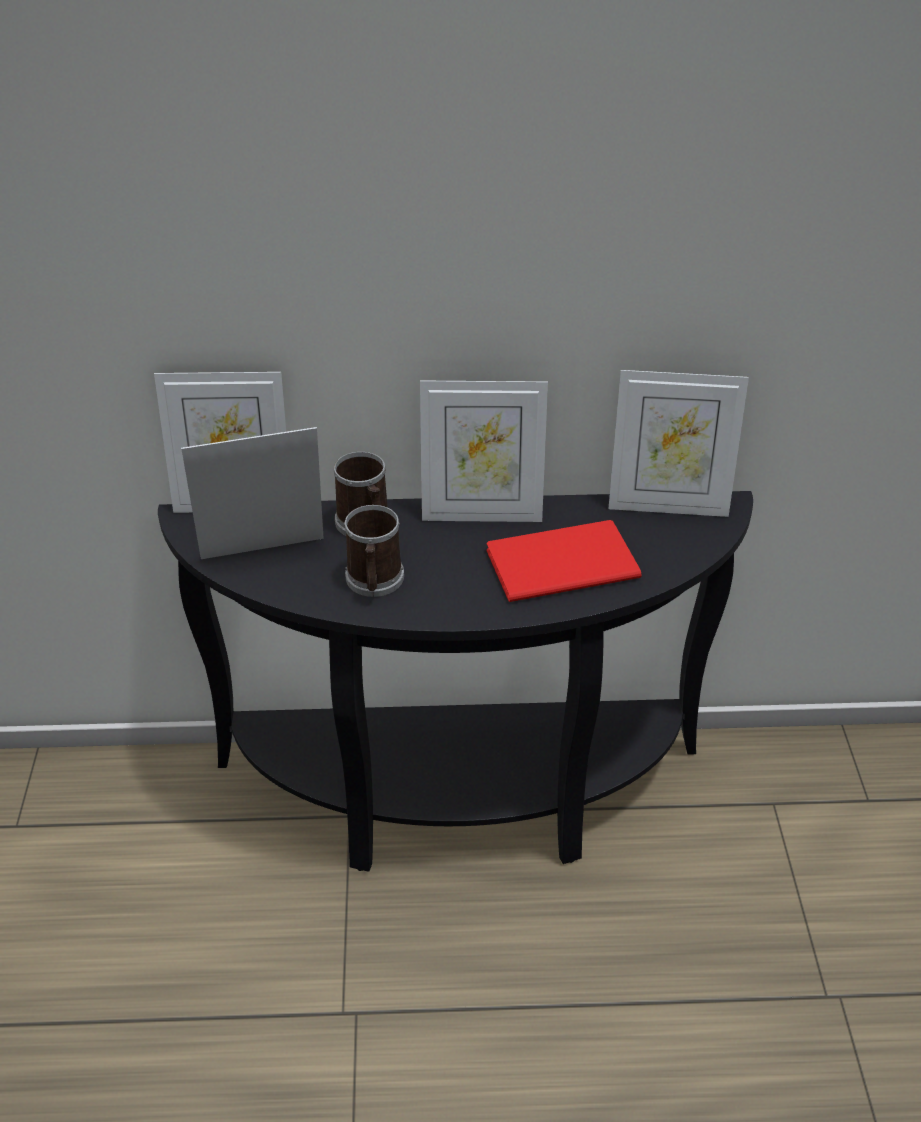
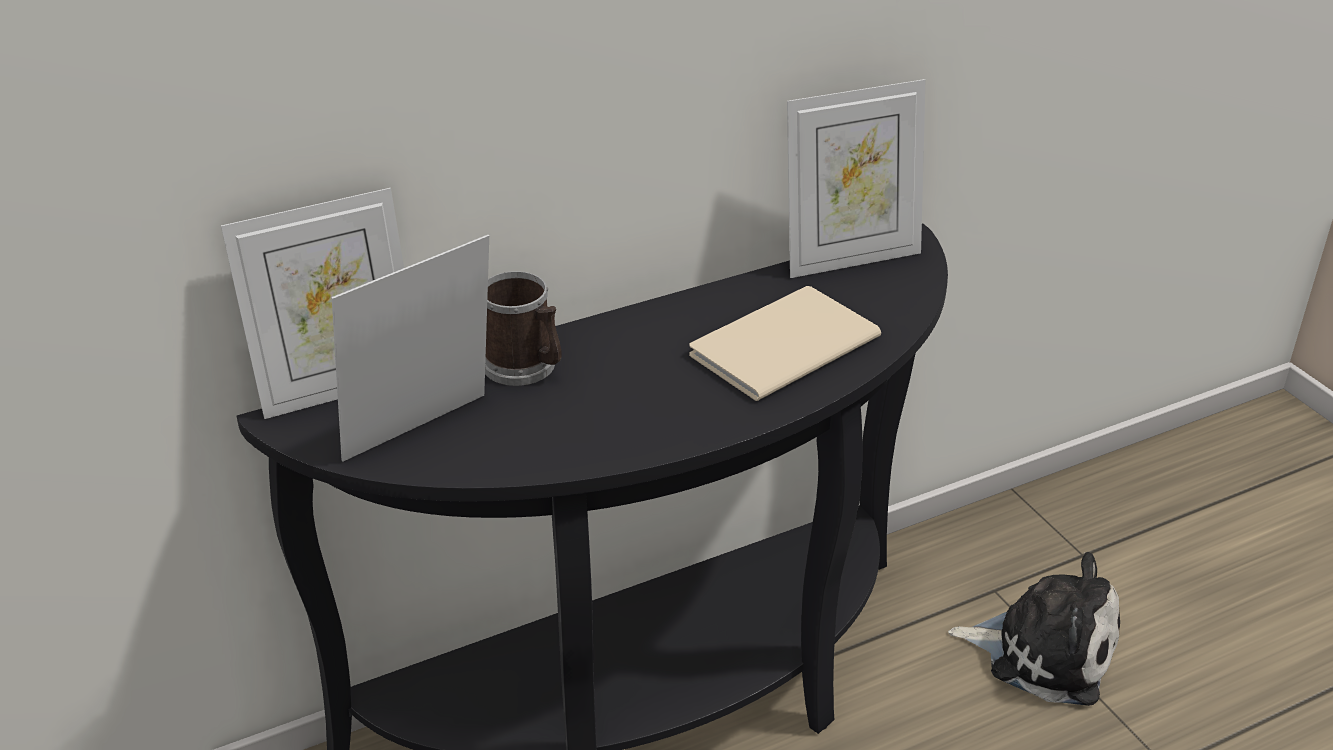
camera: 25 degrees left, 5 degrees down
(374, 581) = (583, 424): mug -> none
(482, 513) = (653, 318): picture frame -> none
(557, 562) = (777, 346): red book -> beige book
(783, 866) = (1044, 651): none -> plush toy

